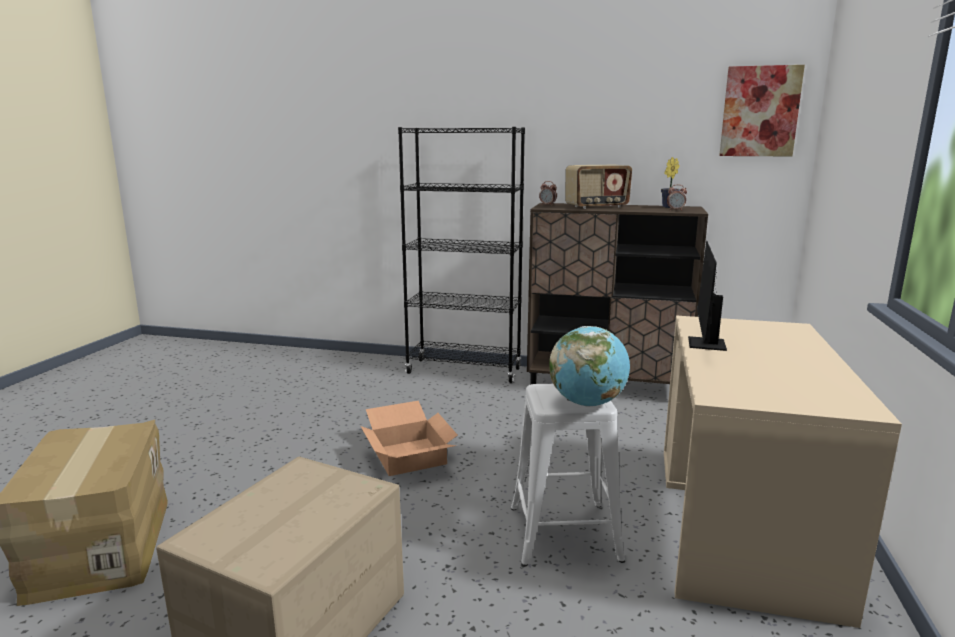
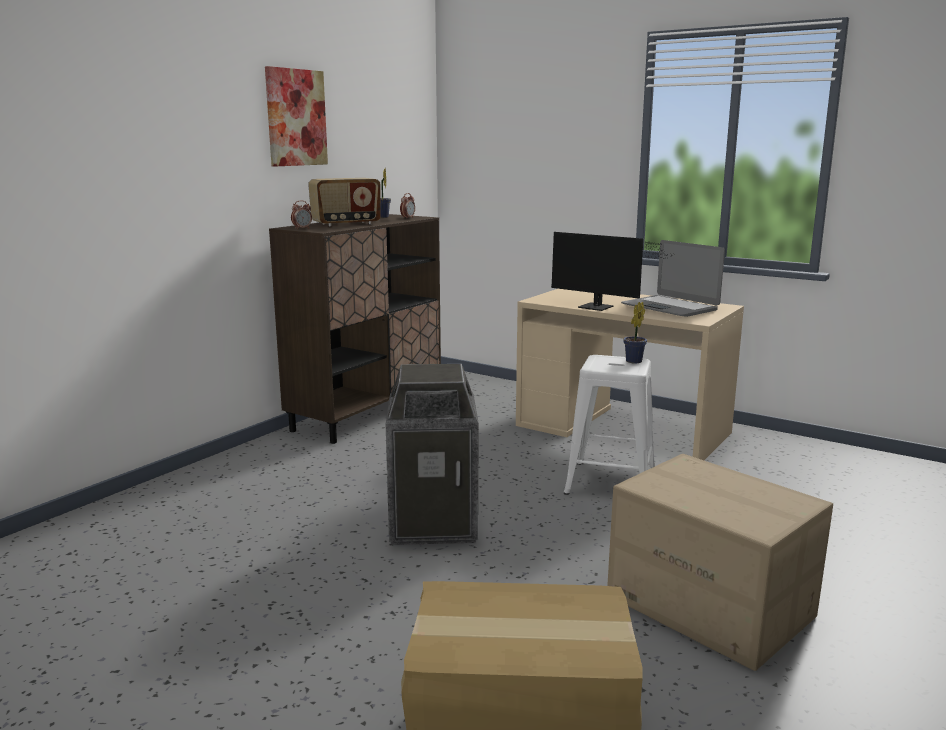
camera: 70 degrees left, 0 degrees up
(410, 456) = (434, 524): cardboard box -> trash can
(464, 371) = (234, 465): black bookcase -> none
(587, 403) = (632, 362): globe -> potted plant
(597, 207) = (346, 224): radio -> radio turned 60 degrees clockwise
(760, 111) = (408, 123): picture -> picture (296, 117)
(778, 377) = (670, 307): none -> laptop

